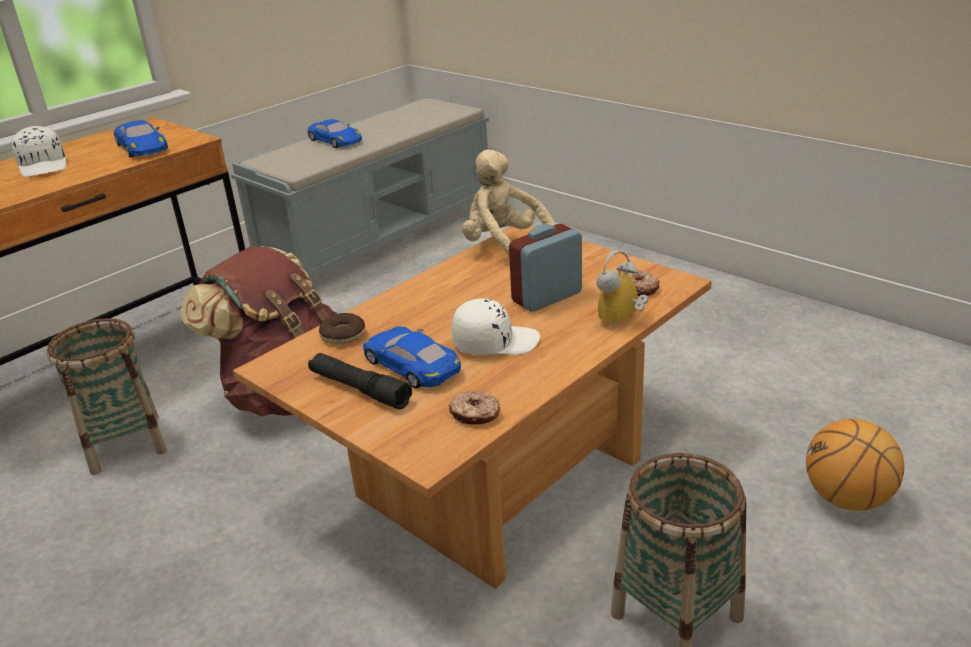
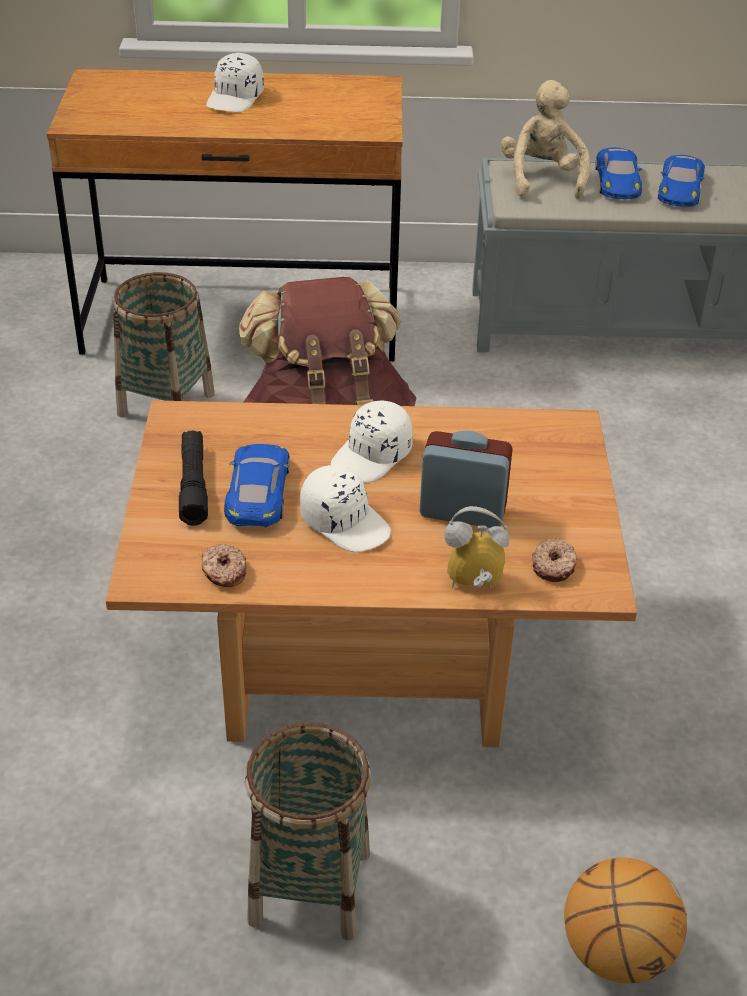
camera: 45 degrees right, 10 degrees up
(142, 147) = (330, 116): blue toy car -> blue toy car (680, 189)
(343, 335) = (260, 426): donut -> none
(445, 306) = (372, 456): none -> white cap
(505, 247) = (529, 430): beige plush toy -> beige plush toy (542, 179)

